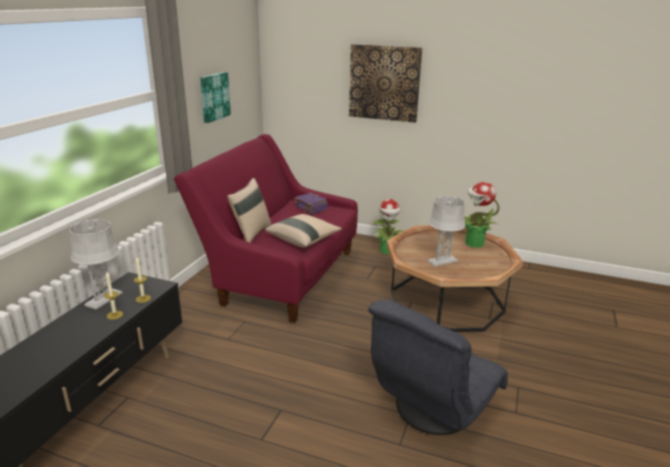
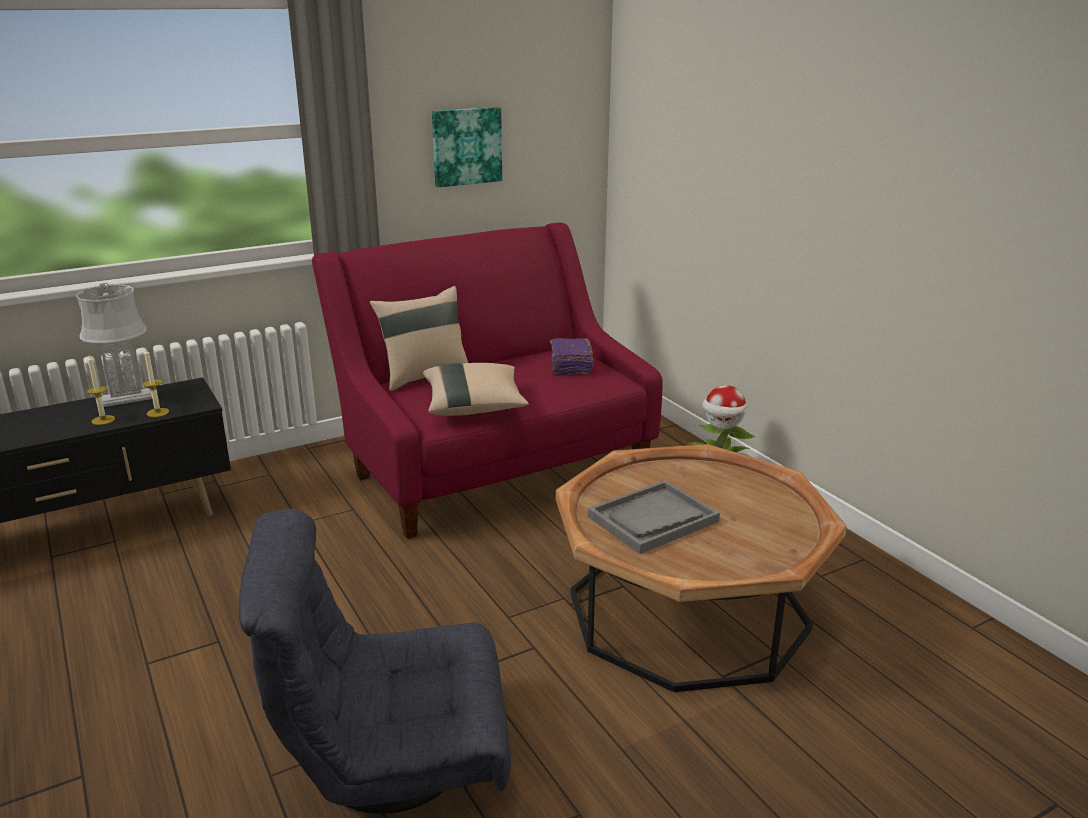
camera: 40 degrees right, 0 degrees up
(384, 83) = (764, 151): picture -> none
(442, 261) = (653, 519): grey table lamp -> grey tray
(473, 243) = (773, 513): potted plant -> none

